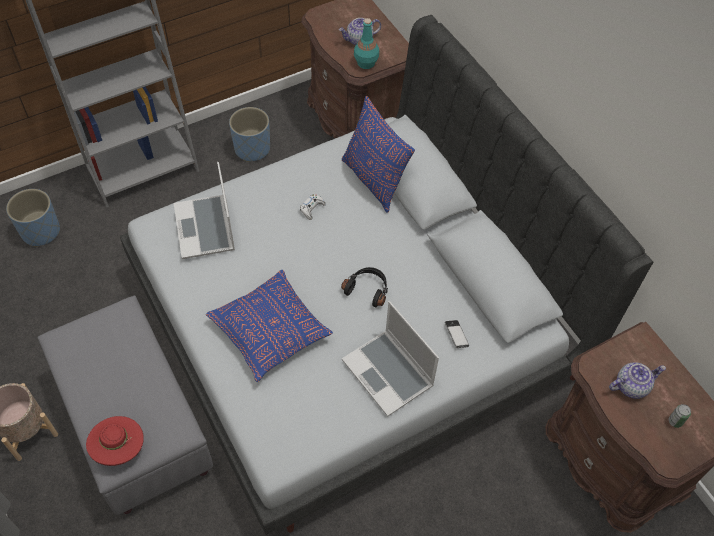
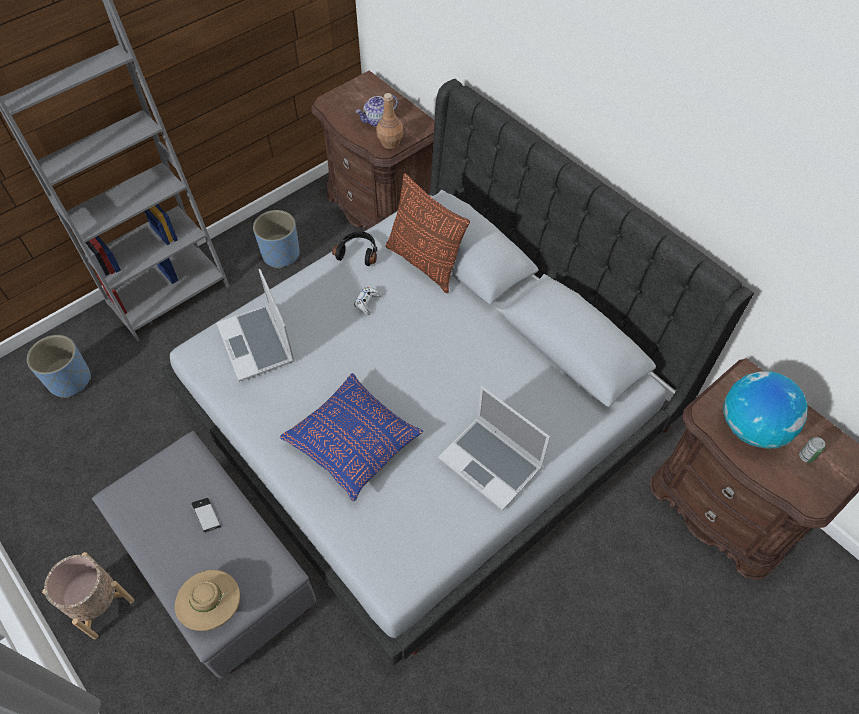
camera: 10 degrees left, 0 degrees up
(119, 448) = (213, 607): red hat -> beige hat
(365, 63) = (390, 142): turquoise bottle -> brown bottle
(367, 289) = (446, 377): black headphones -> black headphones (358, 252)
(374, 181) = (425, 263): blue pillow -> brown pillow
(456, 335) = (551, 409): phone -> phone (206, 516)
(631, 385) = (751, 427): teapot -> globe

